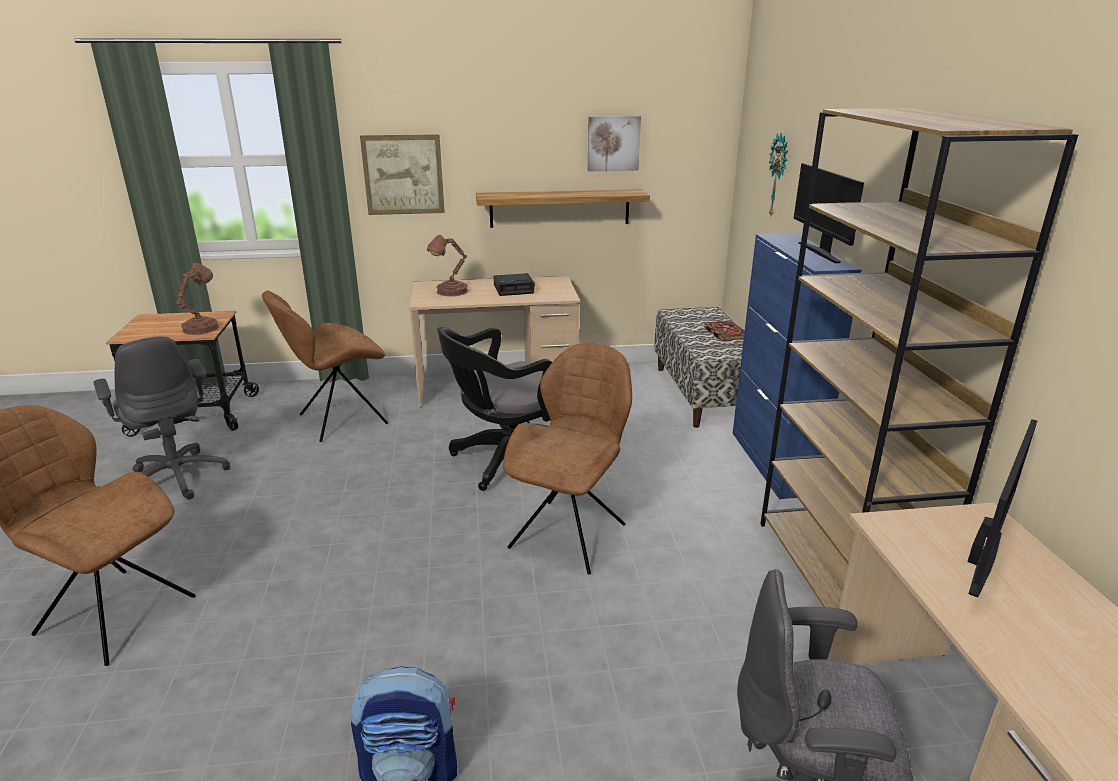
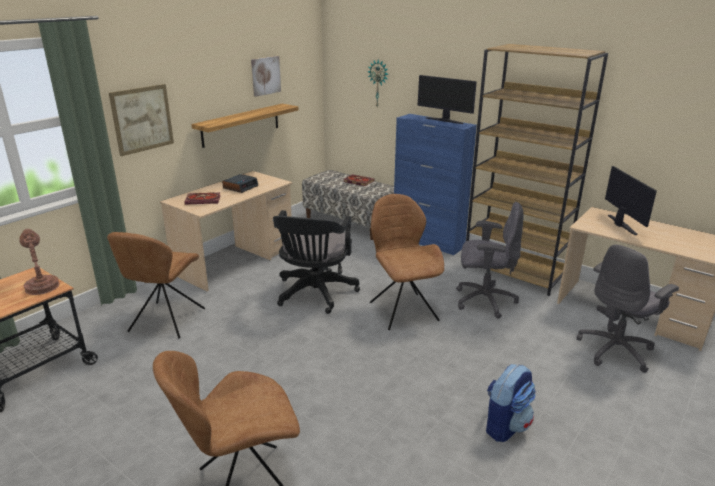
camera: 45 degrees left, 0 degrees up
(177, 477) = (112, 409): grey office chair -> grey office chair (483, 301)
(450, 292) = (204, 200): brown table lamp -> book

